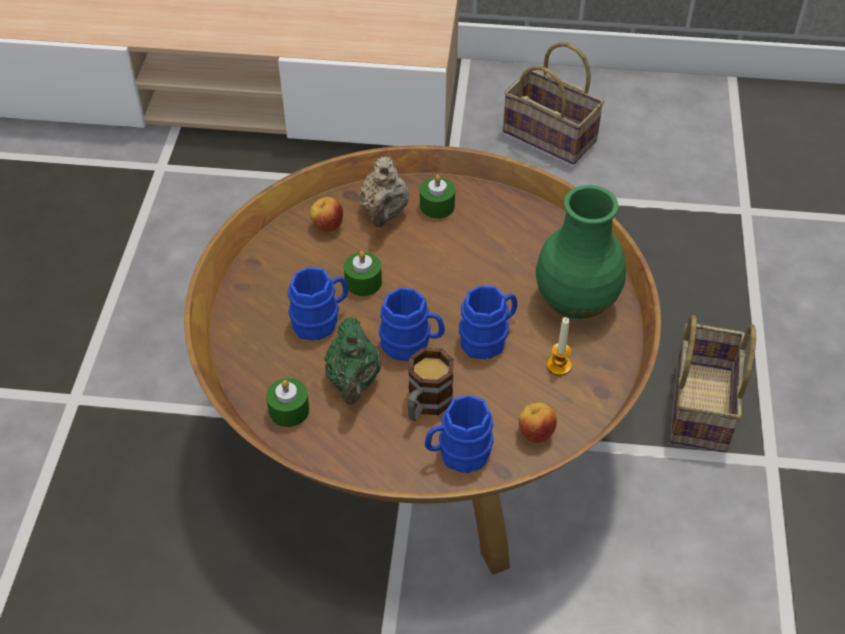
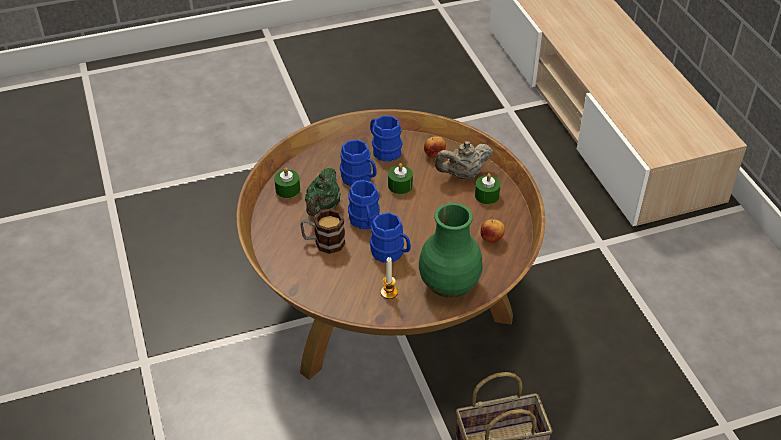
camera: 65 degrees right, 5 degrees down
(353, 381) = (323, 207): green teapot -> green teapot turned 45 degrees counterclockwise
(458, 453) = (295, 267): blue mug -> blue mug (384, 150)
(535, 433) = (329, 297): apple -> apple (491, 239)
(552, 136) = (703, 282): basket -> none

